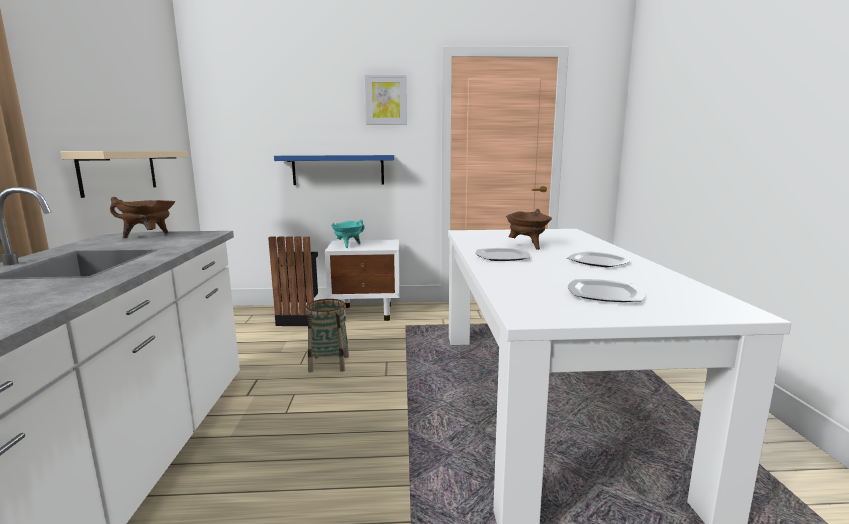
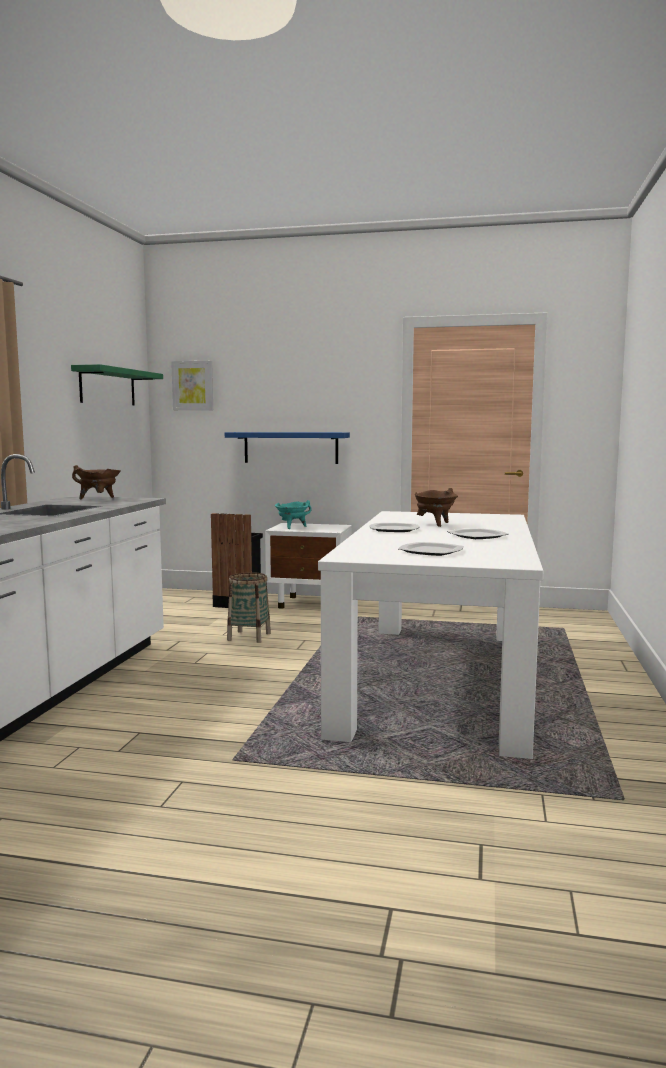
camera: 15 degrees right, 5 degrees down
(119, 171) = (83, 445): beige shelf -> none
(142, 106) = (108, 387): none -> green shelf
(386, 100) = (342, 374): picture -> picture (193, 385)

